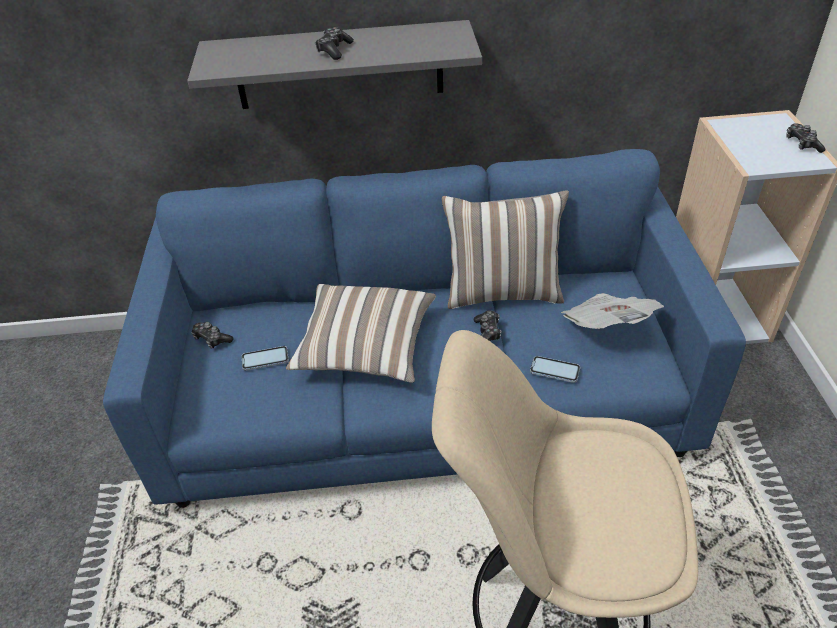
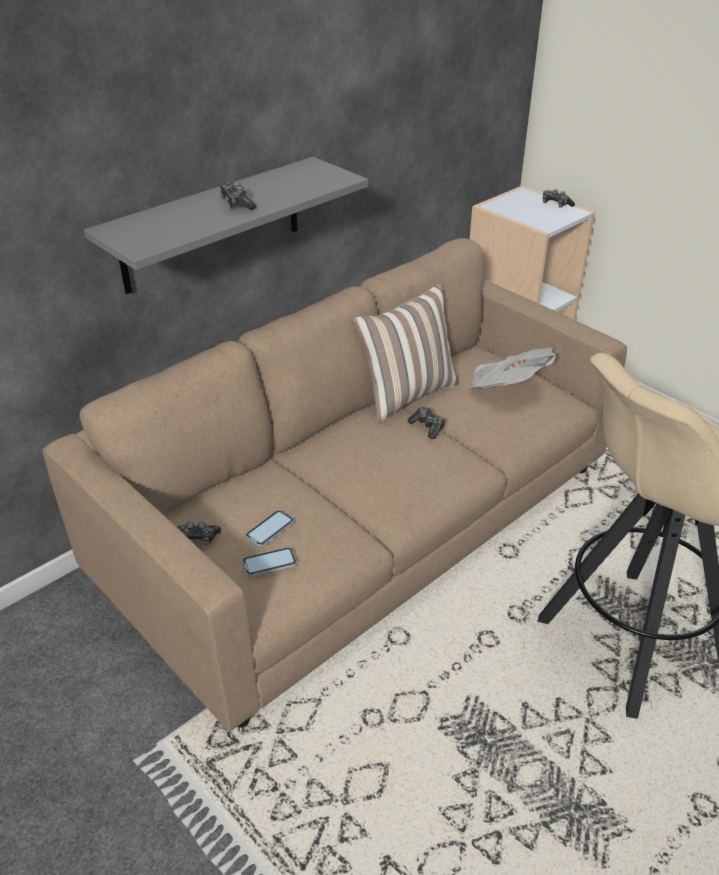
camera: 40 degrees left, 5 degrees down
(365, 348) = (346, 481): pillow -> none
(423, 388) = (359, 518): blue sofa -> beige sofa
(555, 370) = (503, 430): phone -> phone (269, 563)

